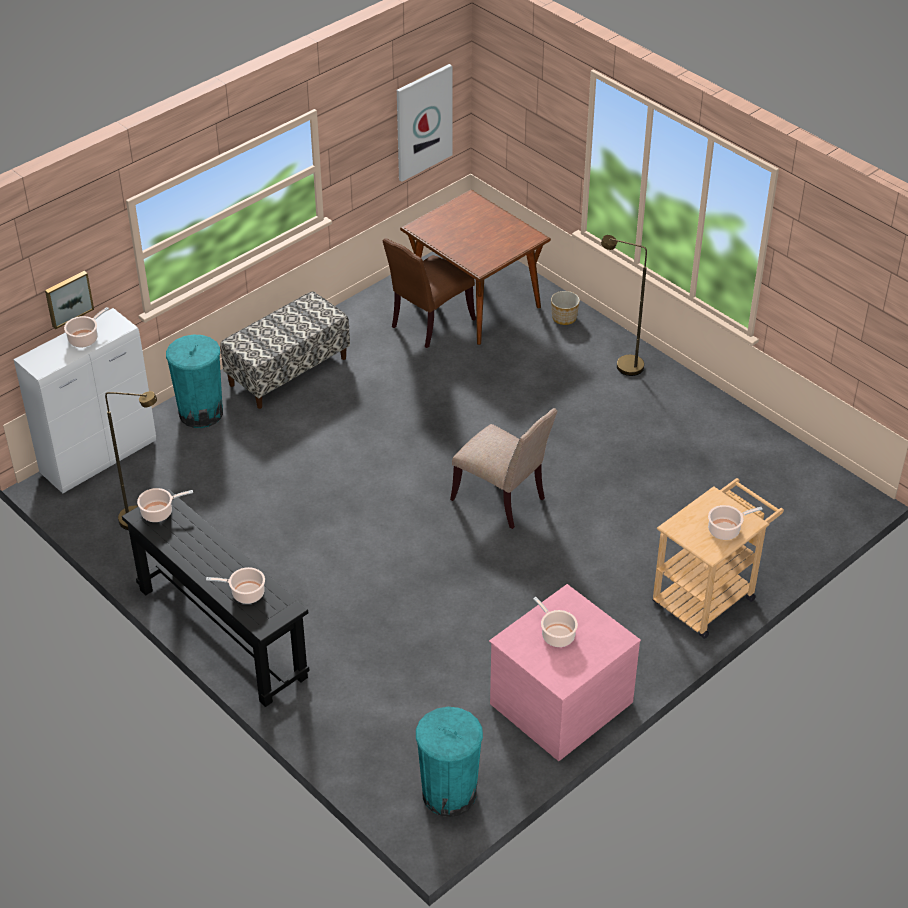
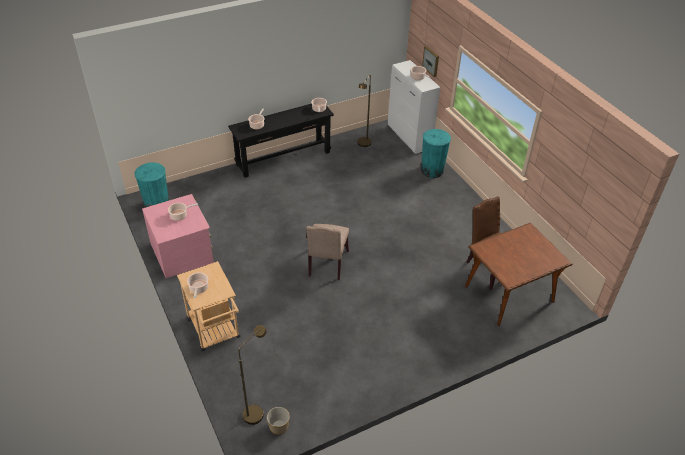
camera: 105 degrees right, 0 degrees up
(288, 371) = (458, 204): bench -> none
(423, 122) = (590, 202): picture -> none
(502, 499) = (327, 265): beige chair -> beige chair turned 45 degrees counterclockwise
(564, 318) = (484, 335): planter -> planter (278, 426)
(622, 365) = (427, 352): brown floor lamp -> brown floor lamp (256, 411)

